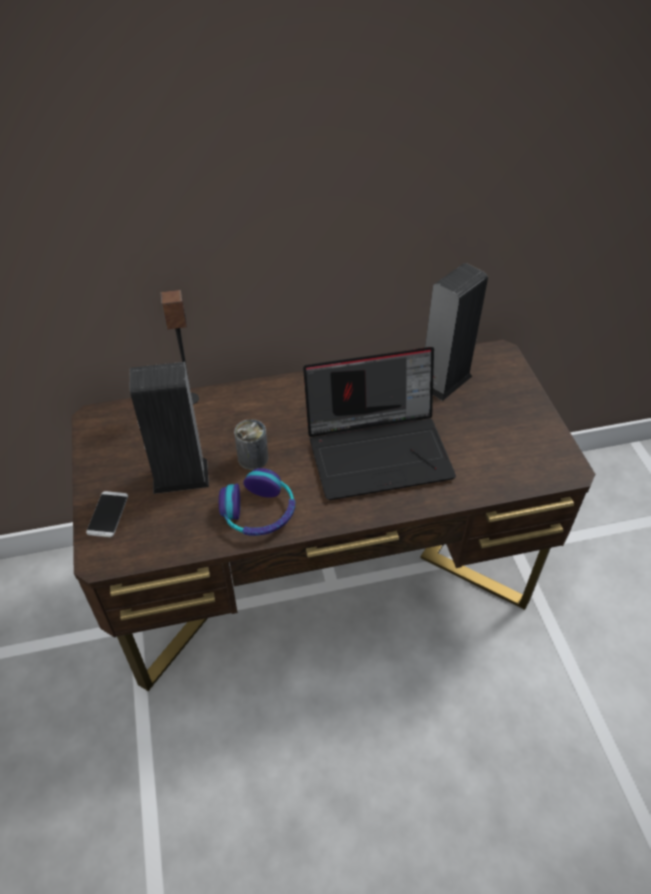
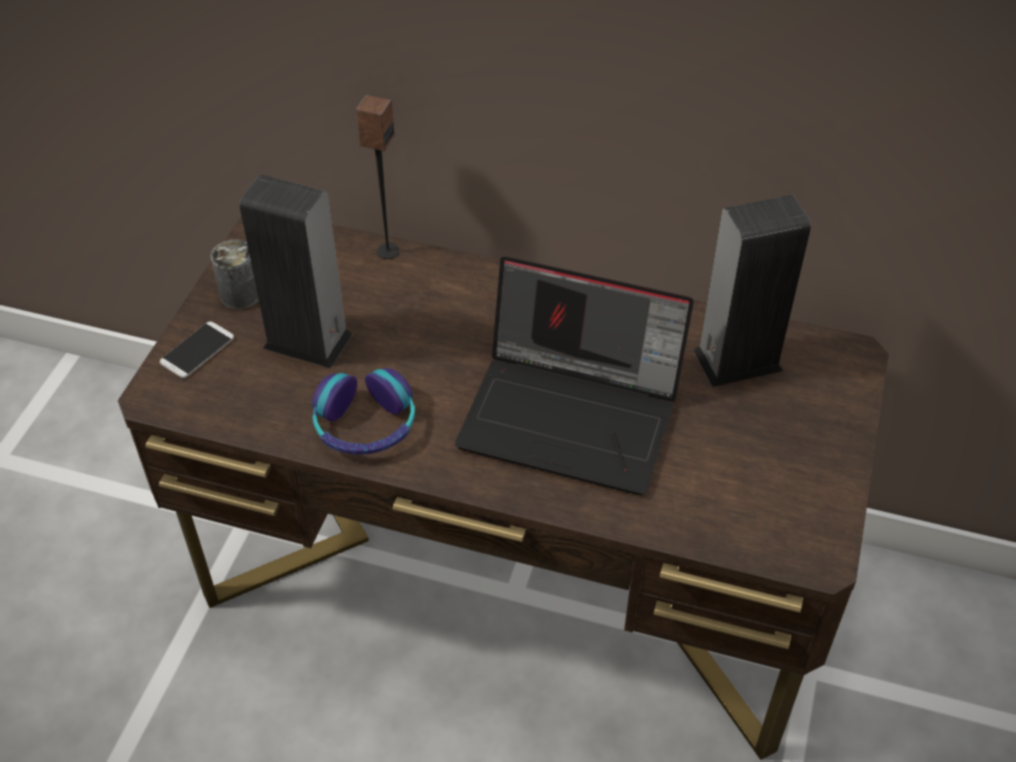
camera: 30 degrees right, 0 degrees up
(253, 458) = (407, 356): can -> can (241, 294)

